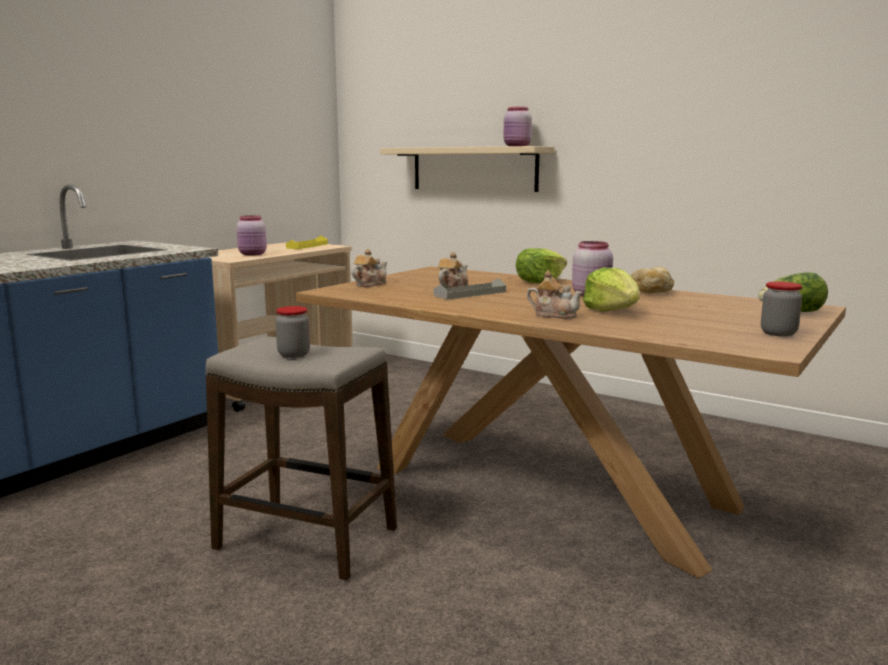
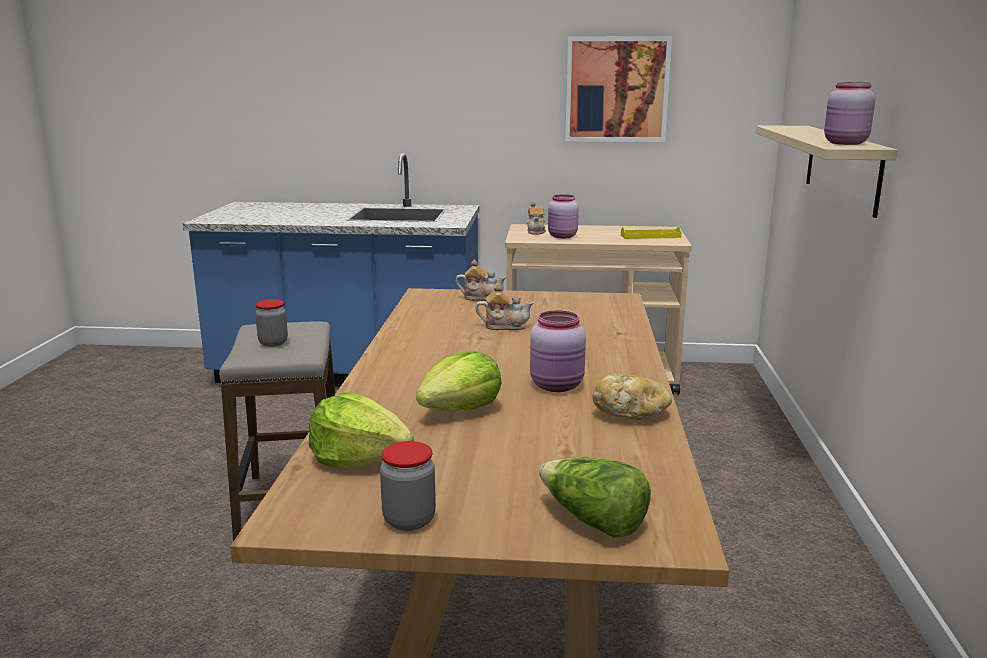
camera: 60 degrees right, 5 degrees up
(238, 123) = (616, 89): none -> picture
(470, 294) = (482, 337): grey tray -> none
(540, 281) = (615, 349): lettuce -> lettuce (359, 459)
(554, 315) = (403, 388): teapot -> teapot (536, 231)

